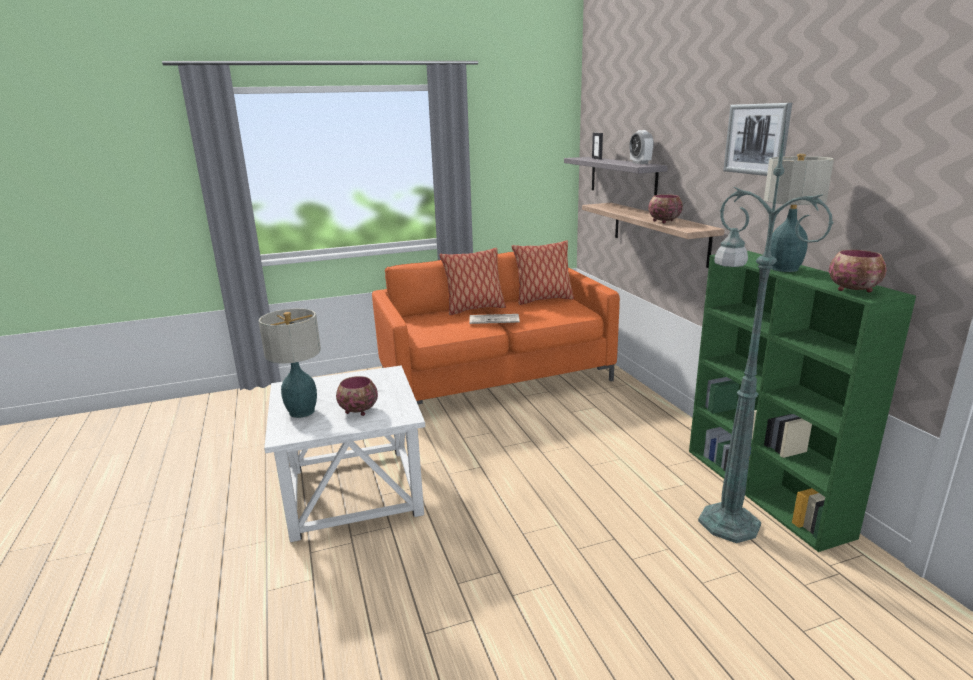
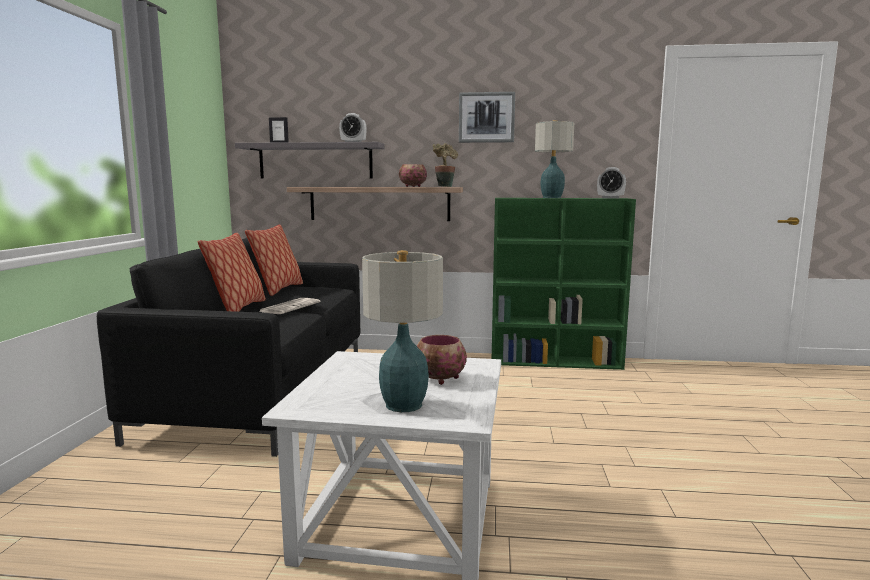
camera: 65 degrees left, 10 degrees down
(494, 379) = (262, 393): orange sofa -> black sofa
(698, 226) = (444, 186): none -> potted plant
(726, 521) = (581, 379): green floor lamp -> none
(854, 290) = (610, 198): bowl -> alarm clock

